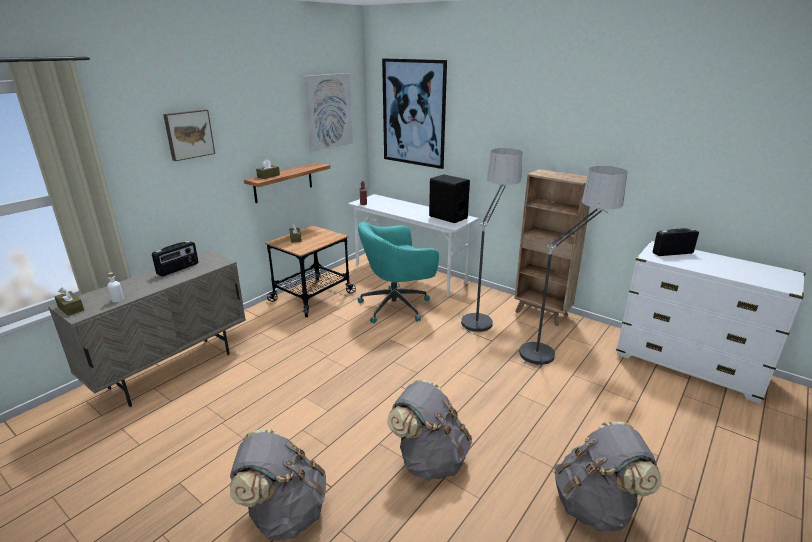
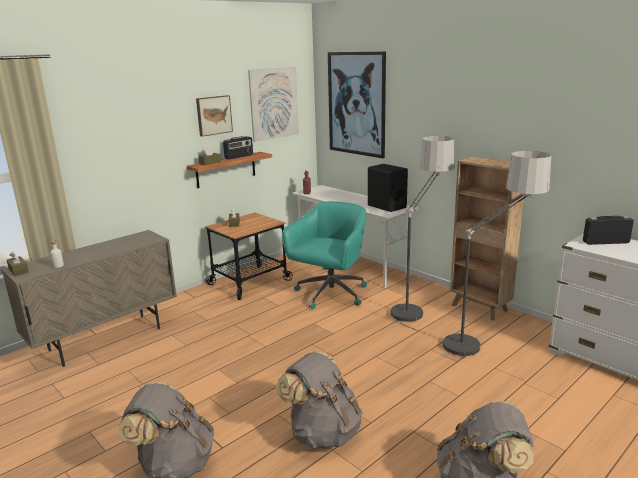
camera: 10 degrees right, 5 degrees down
(178, 269) = (116, 243): radio -> radio (239, 157)
(189, 134) = (136, 122): picture -> picture (213, 115)
(397, 306) = (330, 294): turquoise office chair -> turquoise office chair turned 135 degrees clockwise

